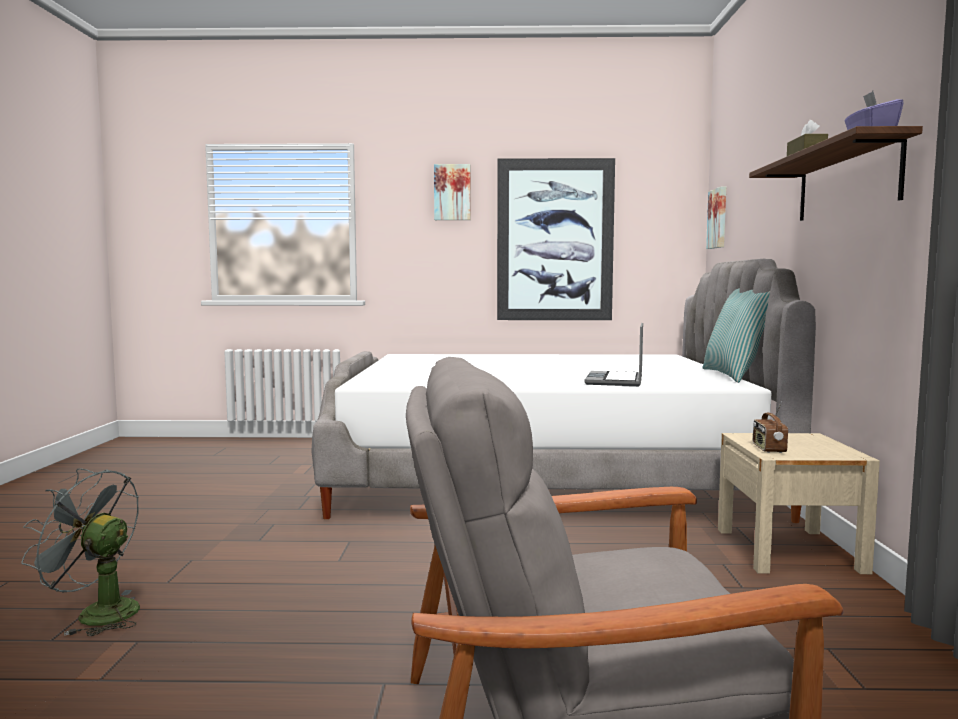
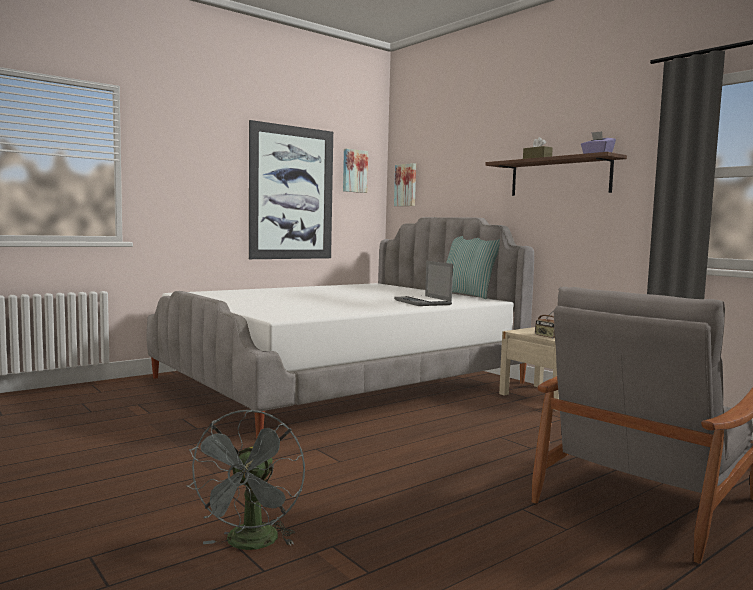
camera: 40 degrees left, 0 degrees up
(96, 613) = (251, 544): grey fan -> grey fan turned 60 degrees counterclockwise
(452, 192) = (212, 145): picture -> picture (354, 171)

